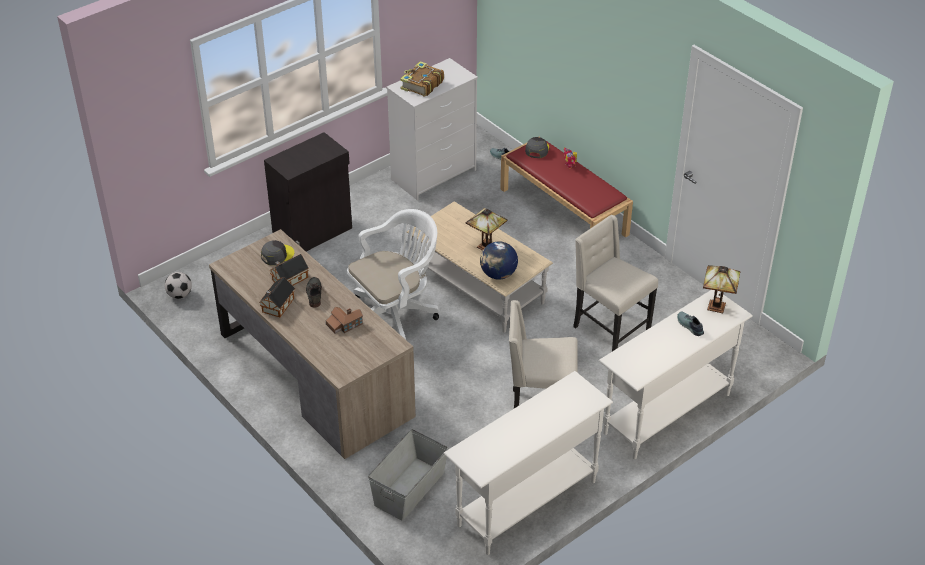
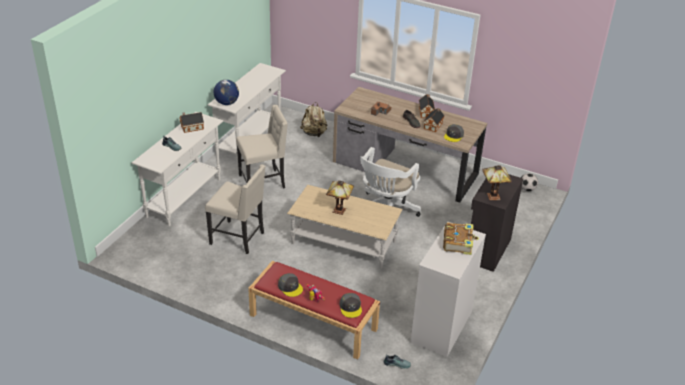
camera: 155 degrees right, 5 degrees down
(408, 488) = (314, 133): grey storage box -> beige backpack
(498, 274) = (319, 194): globe -> globe (227, 103)
(589, 182) = (290, 287): none -> grey cap
(652, 355) = (191, 127): none -> toy house
(718, 306) = (155, 161): table lamp -> table lamp (492, 197)

